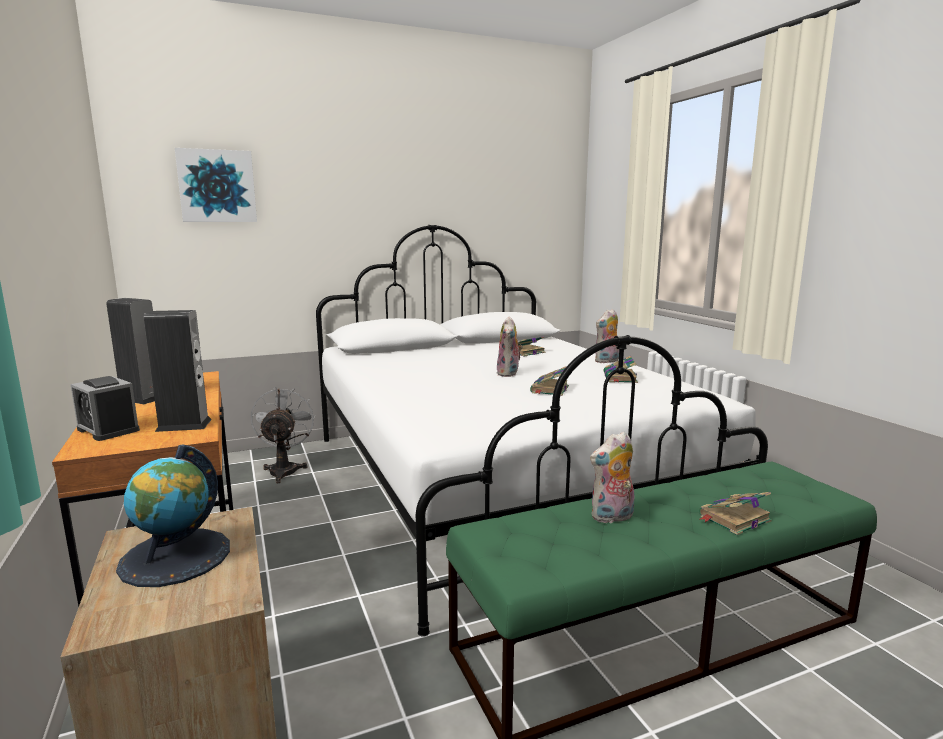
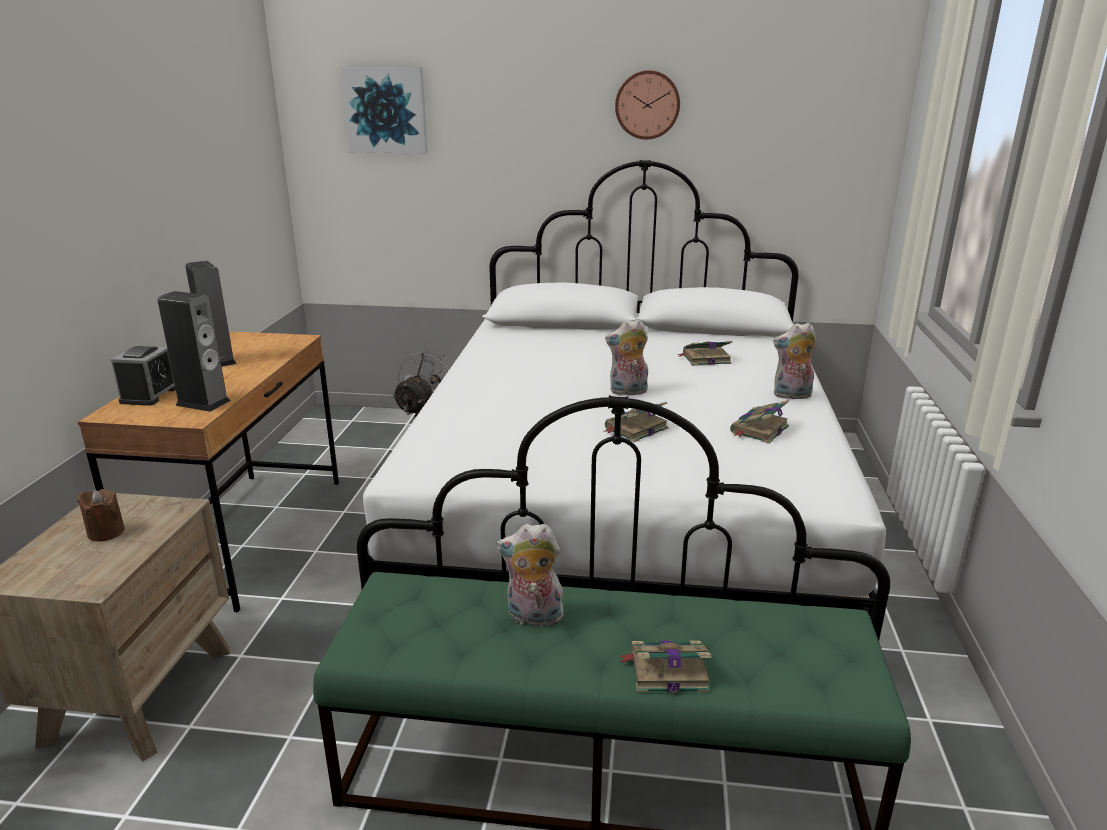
camera: 30 degrees right, 10 degrees up
(108, 430) = (149, 395): alarm clock -> alarm clock turned 150 degrees counterclockwise
(175, 557) = (106, 532): globe -> brown candle
(430, 185) = (647, 105): none -> wall clock
(509, 374) = (628, 392): plush toy -> plush toy turned 45 degrees clockwise

